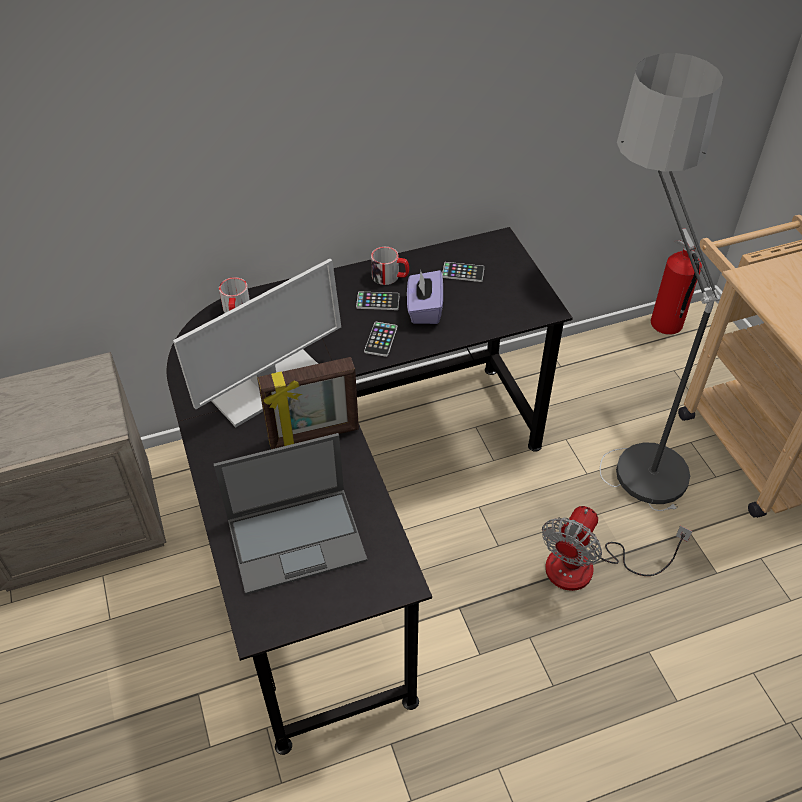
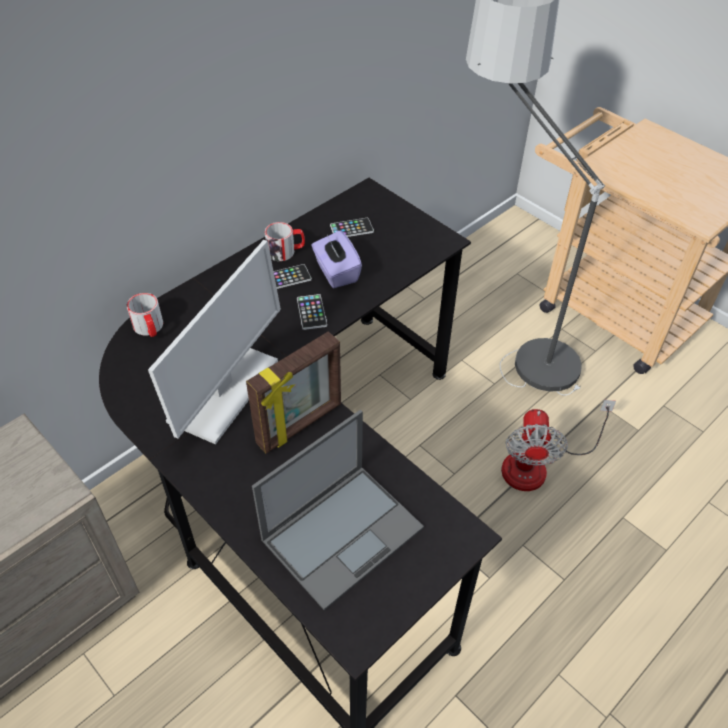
camera: 25 degrees left, 0 degrees up
(666, 324) = (491, 237): fire extinguisher -> none

